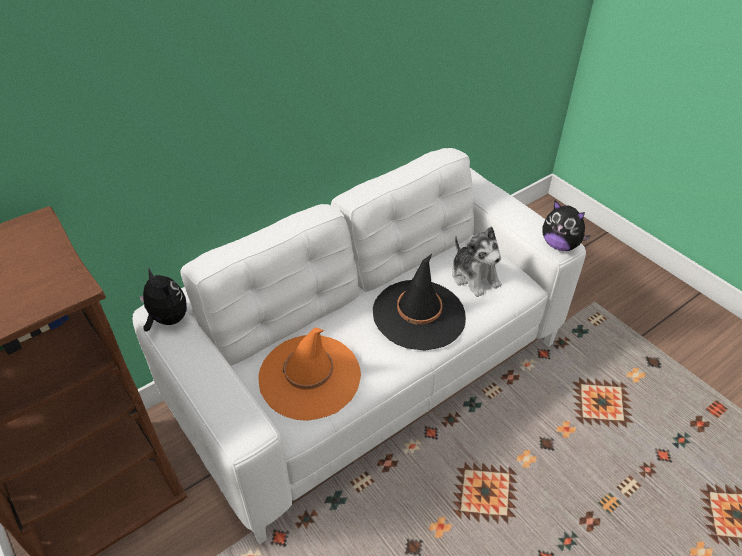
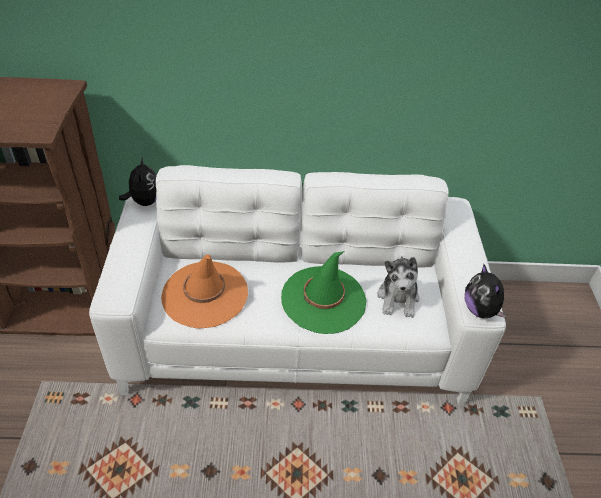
camera: 35 degrees right, 0 degrees up
(419, 315) = (323, 299): black hat -> green hat

